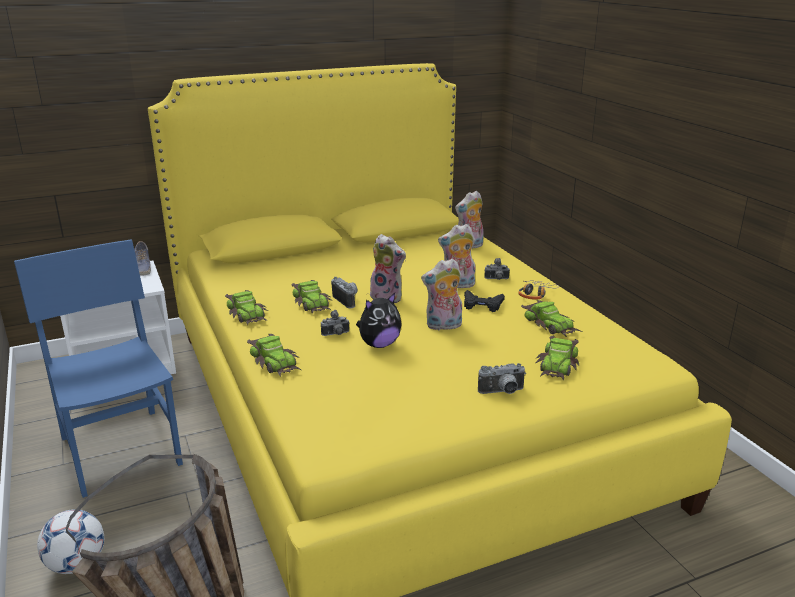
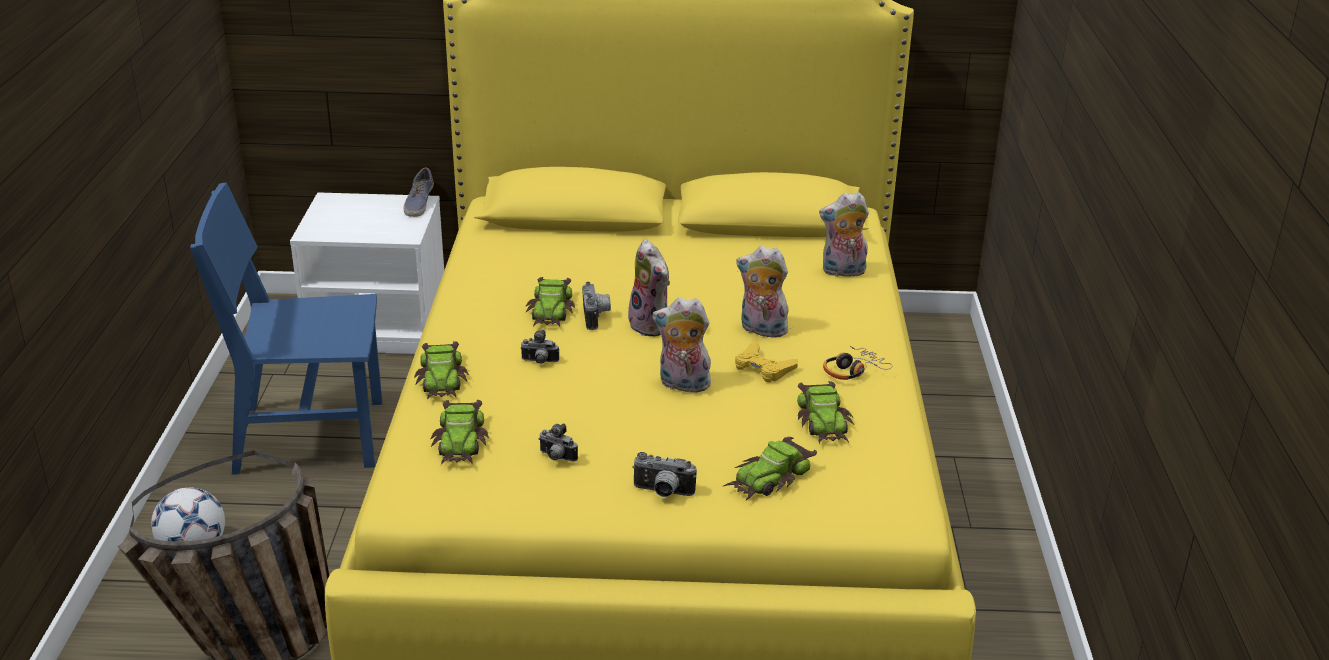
camera: 25 degrees right, 5 degrees up
(121, 450) = (309, 436): blue chair -> blue chair turned 90 degrees counterclockwise
(247, 314) = (464, 306): toy car -> toy car (461, 441)
(379, 344) = (576, 389): plush toy -> none
(482, 305) = (763, 368): black game controller -> yellow game controller
(496, 279) = (824, 334): camera -> camera (556, 457)

